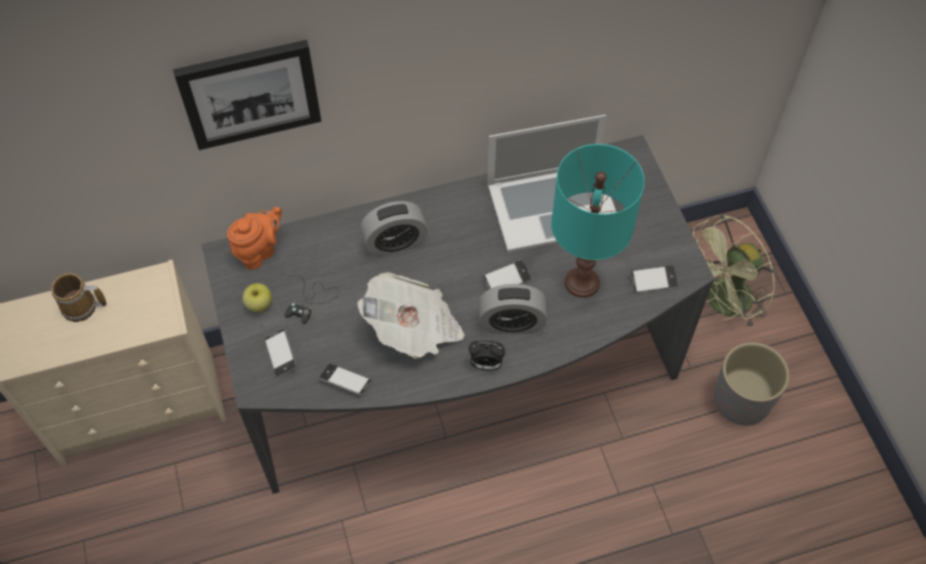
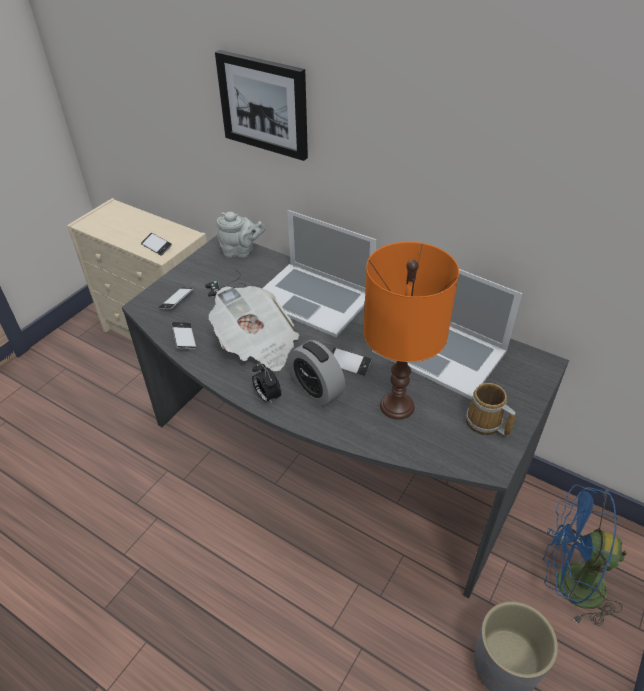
camera: 50 degrees right, 15 degrees down
(82, 308) = (141, 224): mug -> mug (485, 423)
(259, 251) = (241, 252): orange teapot -> grey teapot
(259, 304) = (203, 273): apple -> none
(395, 243) = (313, 298): alarm clock -> laptop
(582, 283) = (396, 406): turquoise table lamp -> orange table lamp
(653, 281) = (451, 448): phone -> phone (156, 246)
(722, 304) = (568, 584): green fan -> blue fan

